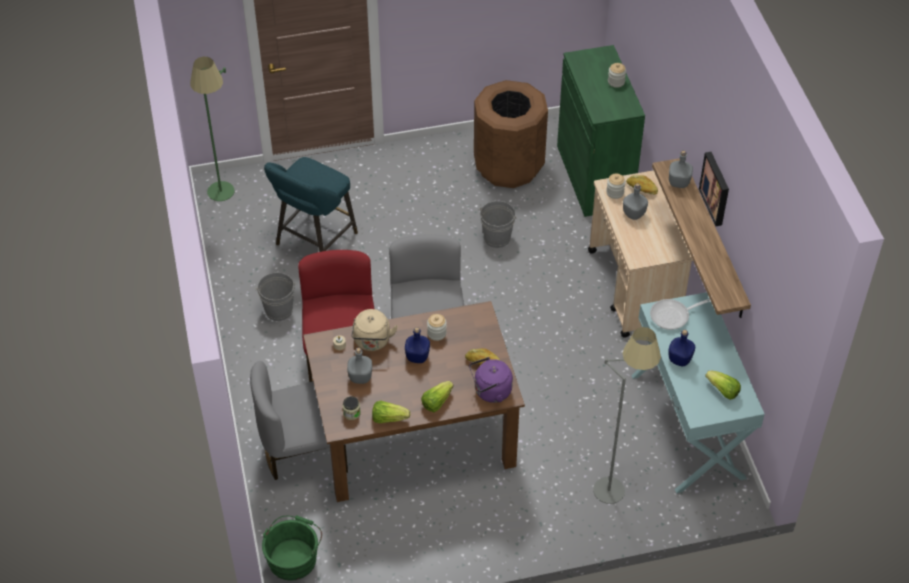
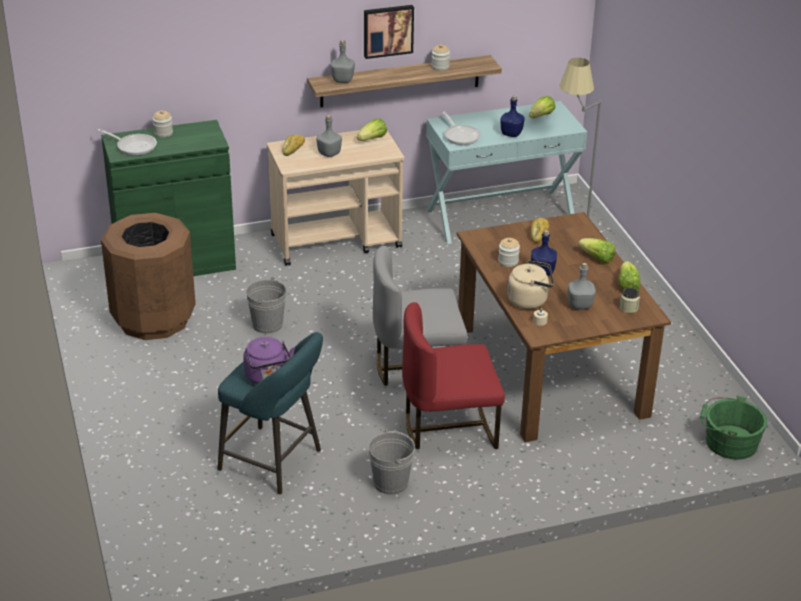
camera: 95 degrees left, 15 degrees down
(225, 199) = (195, 552): green floor lamp -> none
(304, 451) = (594, 445): grey chair -> none
(490, 391) = (574, 229): purple kettle -> purple kettle (267, 377)
(591, 65) = (134, 146): none -> frying pan
(615, 192) = (299, 163): jar -> jar (440, 67)
(664, 247) = (372, 139): none -> lettuce

